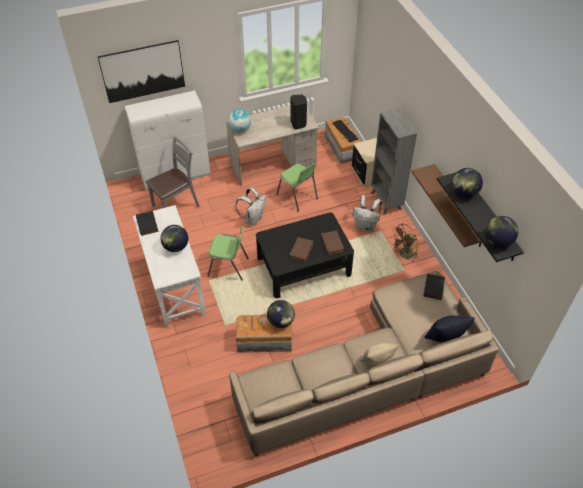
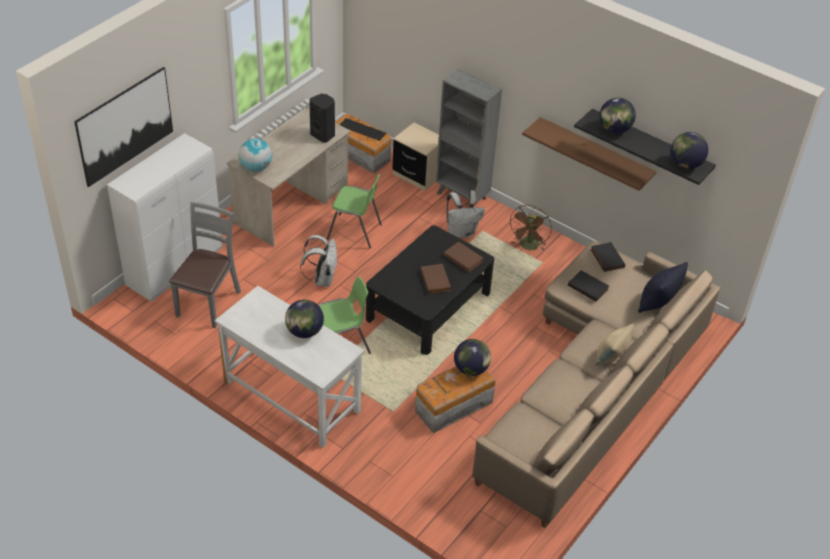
camera: 35 degrees left, 5 degrees down
(148, 224) = (244, 321): black book -> black book (588, 287)

